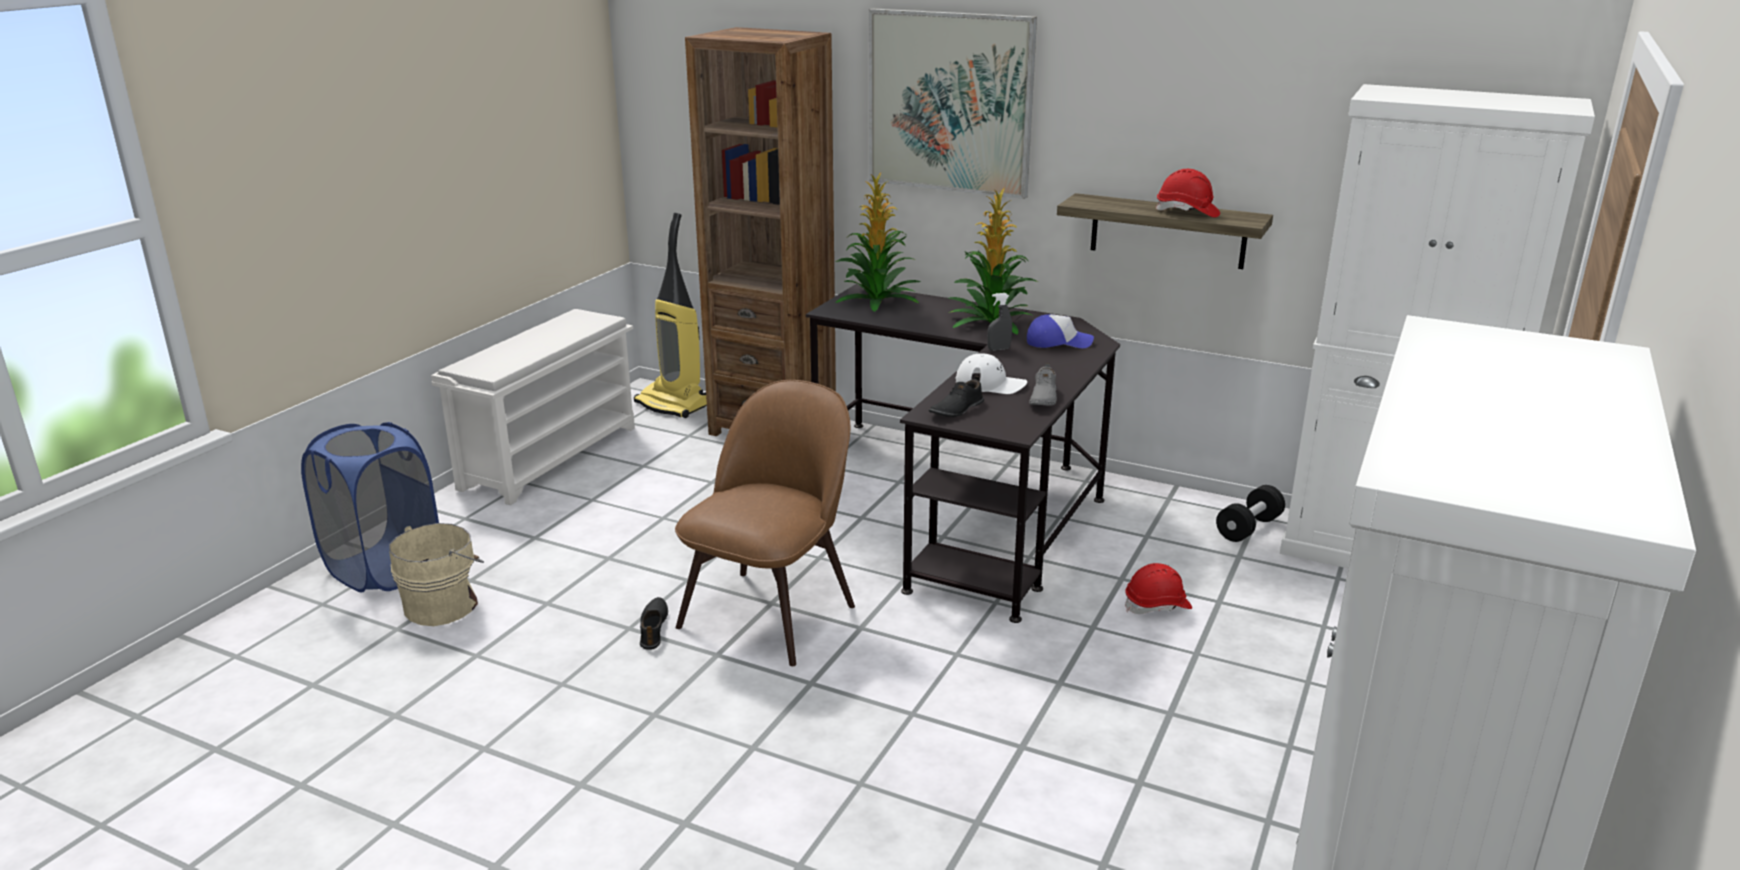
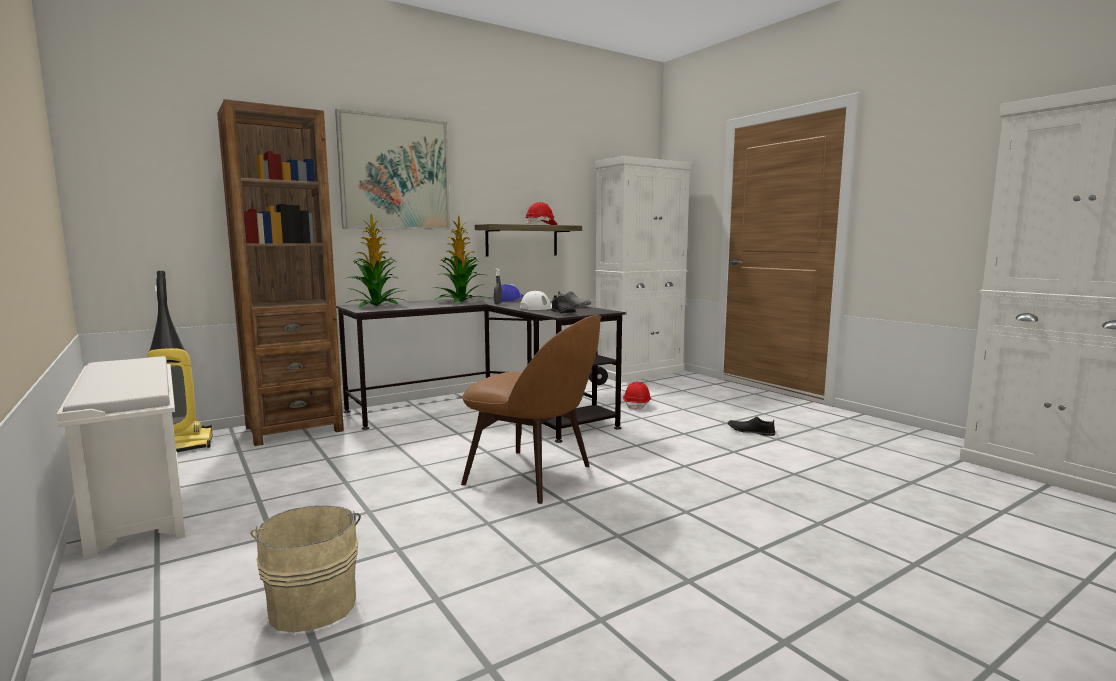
camera: 60 degrees left, 15 degrees down
(383, 569) = (162, 633): blue laundry basket -> none
(654, 628) = (500, 514): black shoe -> black shoe (750, 431)
(771, 612) = (533, 476): brown chair -> brown chair turned 150 degrees clockwise

